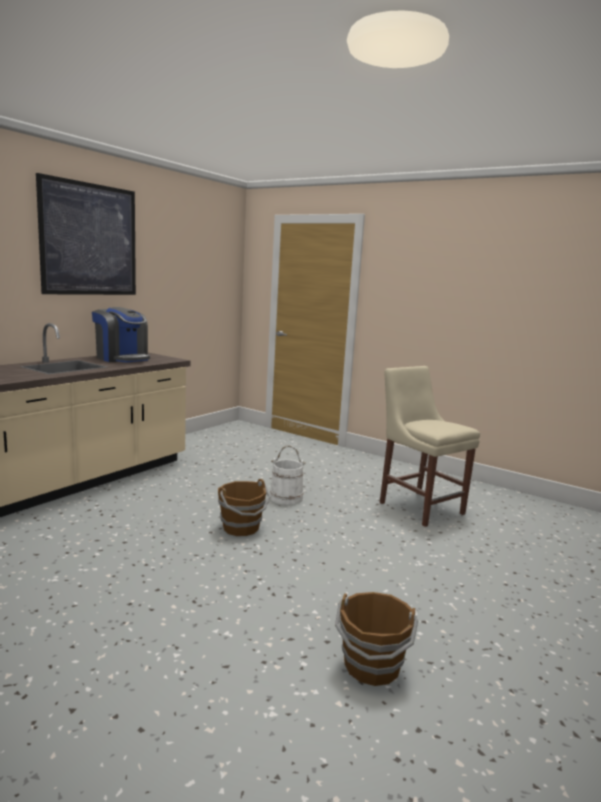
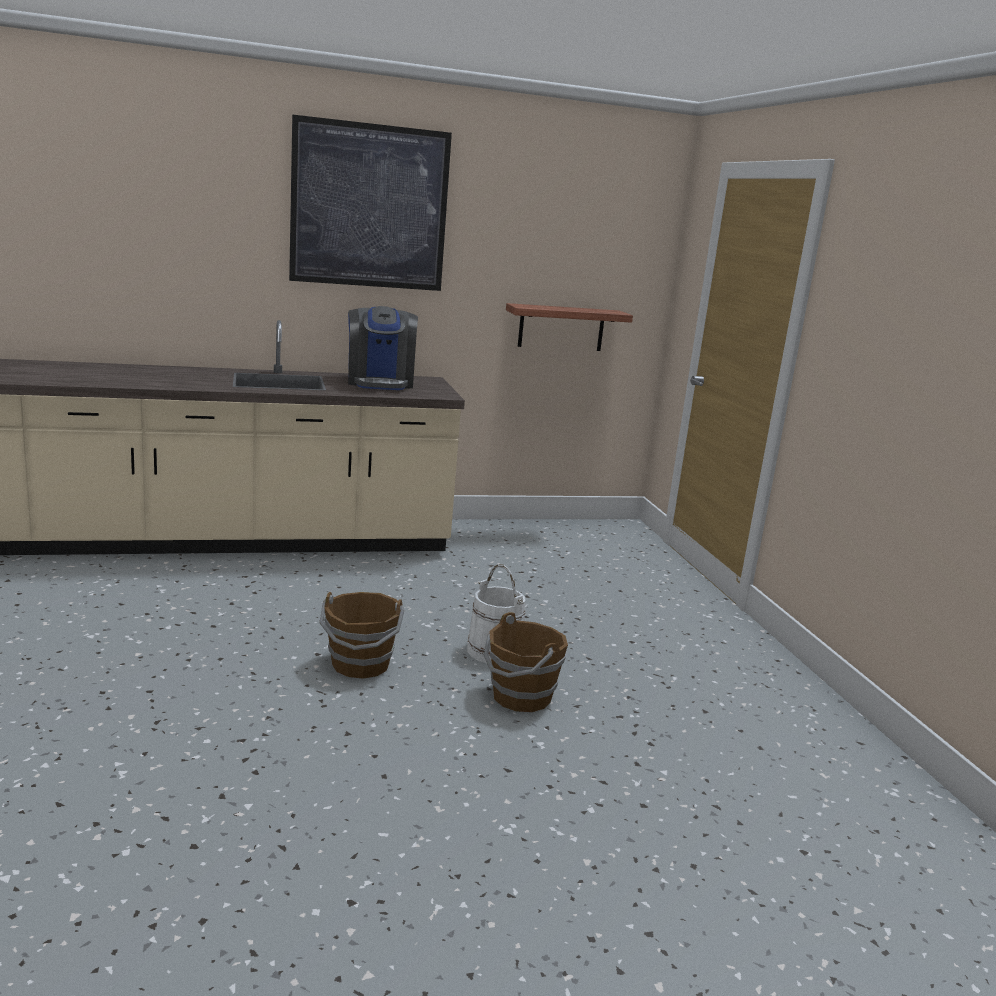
camera: 40 degrees right, 5 degrees up
(196, 312) = (561, 327): none -> shelf
(372, 667) = (180, 907): brown bucket -> brown bucket (520, 697)
(418, 506) = (687, 751): beige chair -> none

